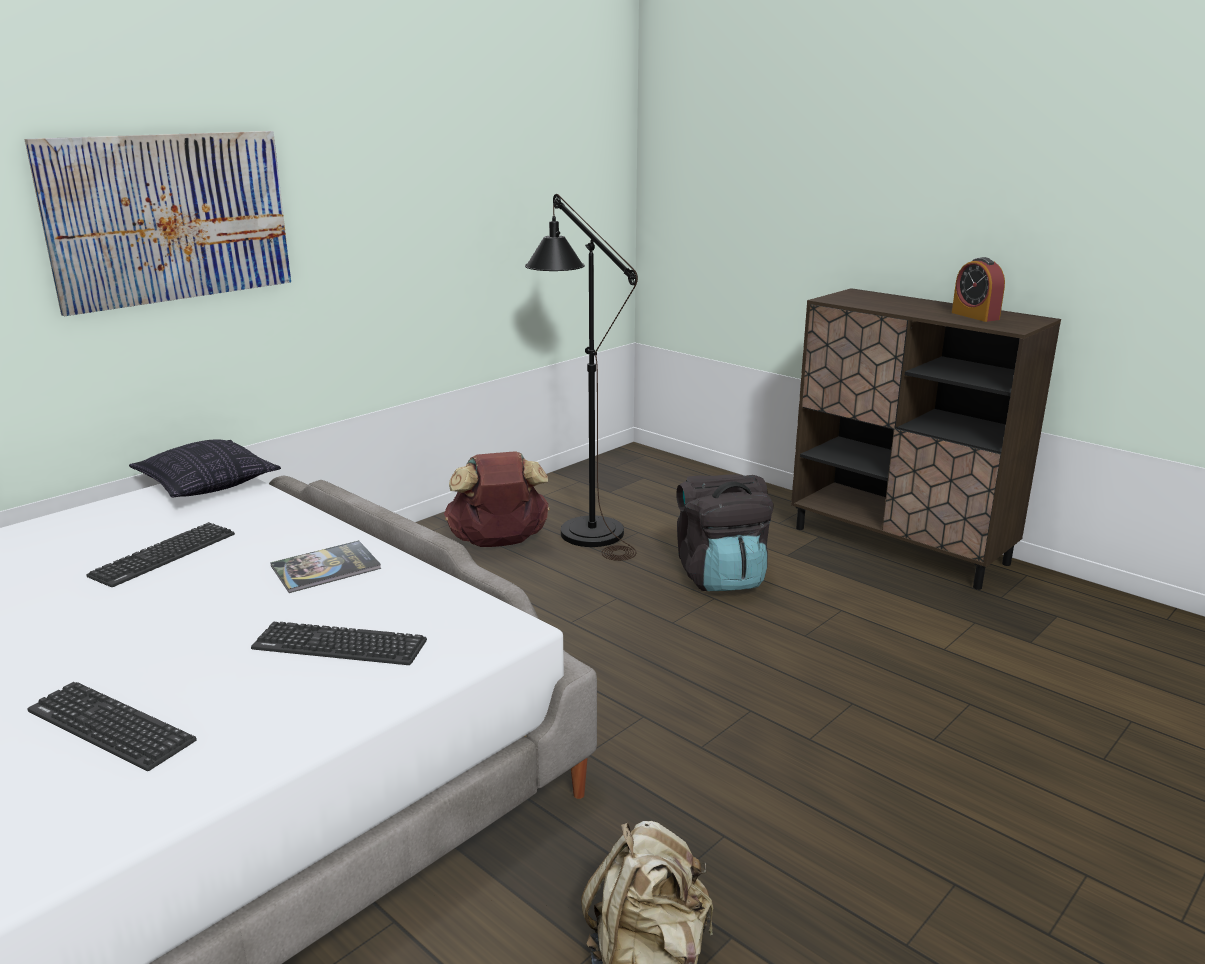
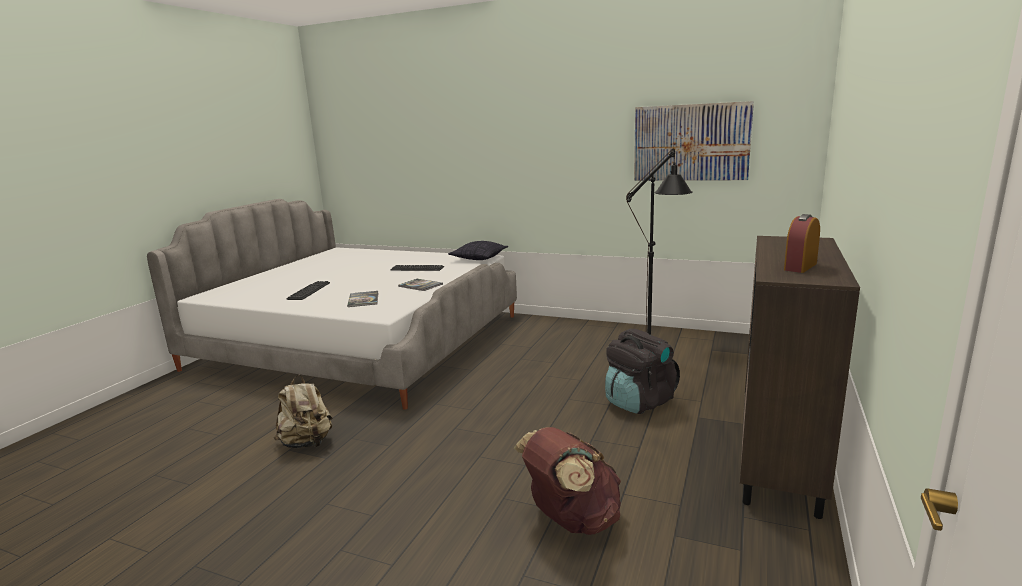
camera: 70 degrees right, 5 degrees down
(170, 218) = (499, 149): picture -> picture (691, 142)
(339, 645) = (363, 299): keyboard -> book
(498, 543) = (607, 341): brown backpack -> brown backpack (571, 520)

